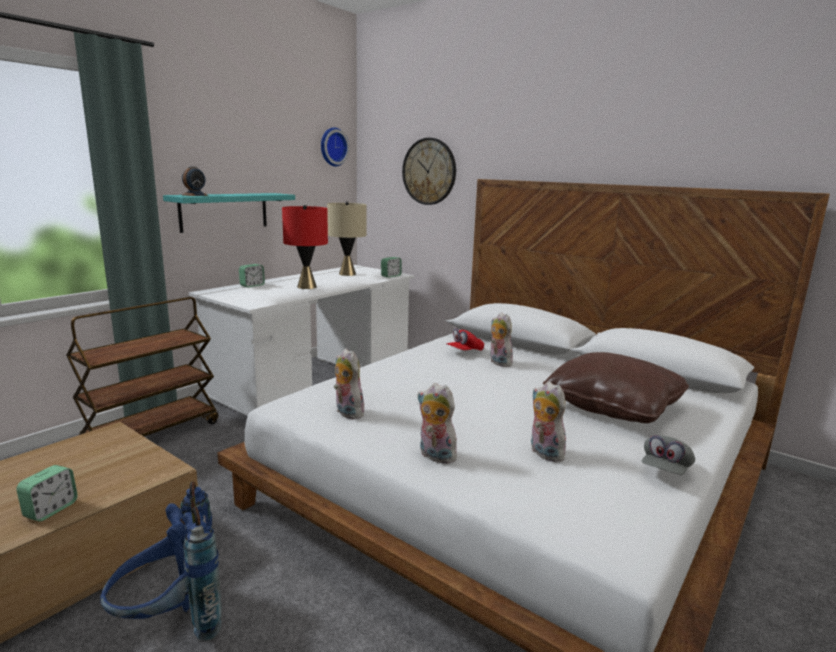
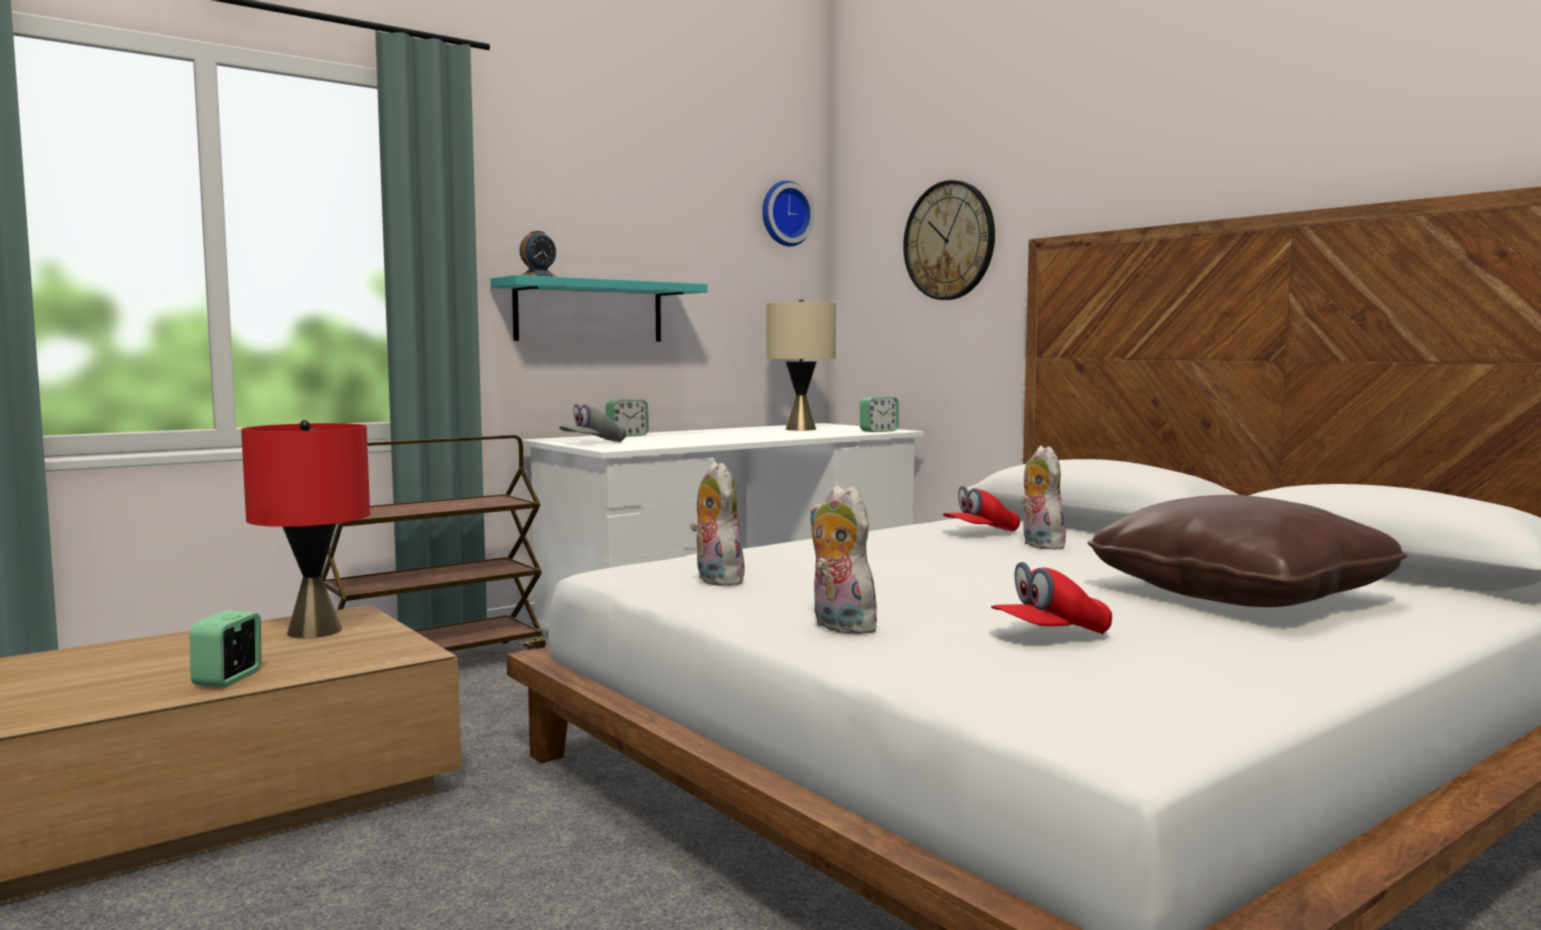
camera: 15 degrees right, 10 degrees down
(51, 510) = (228, 679): alarm clock -> alarm clock turned 150 degrees clockwise
(171, 623) = (373, 880): blue backpack -> none
(306, 287) = (717, 437): red table lamp -> red table lamp (314, 631)
(543, 453) = (1051, 635): plush toy -> red cap
(665, 470) = (1294, 664): grey cap -> grey cap (593, 443)

